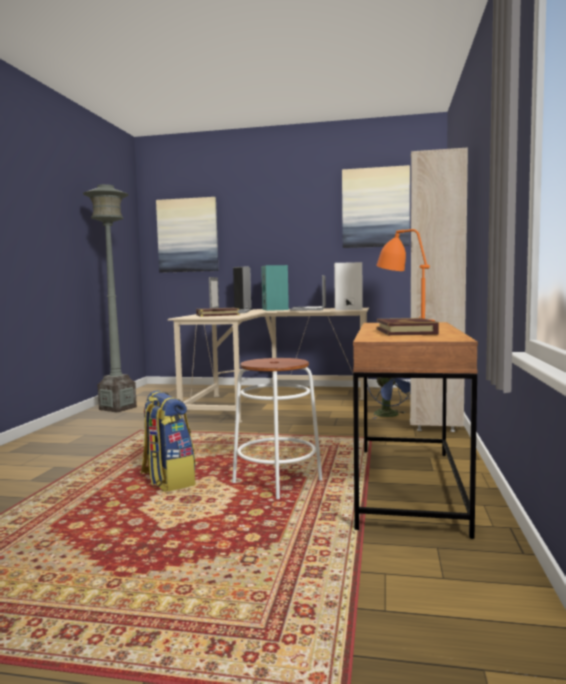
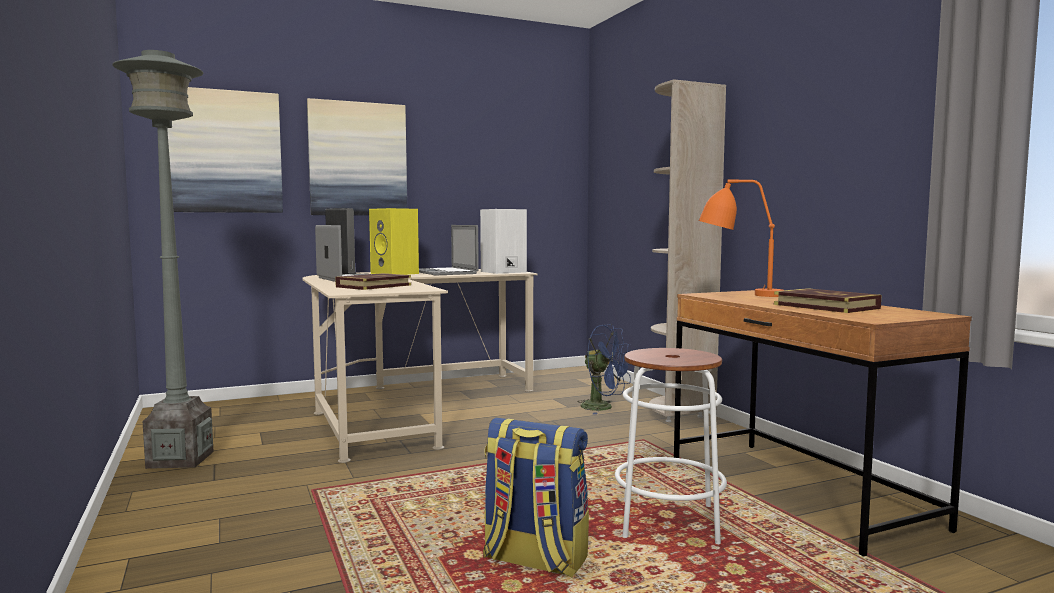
camera: 35 degrees left, 0 degrees up
(276, 309) = (396, 273): turquoise speaker -> yellow speaker
(375, 207) = (510, 137): picture -> picture (358, 159)

